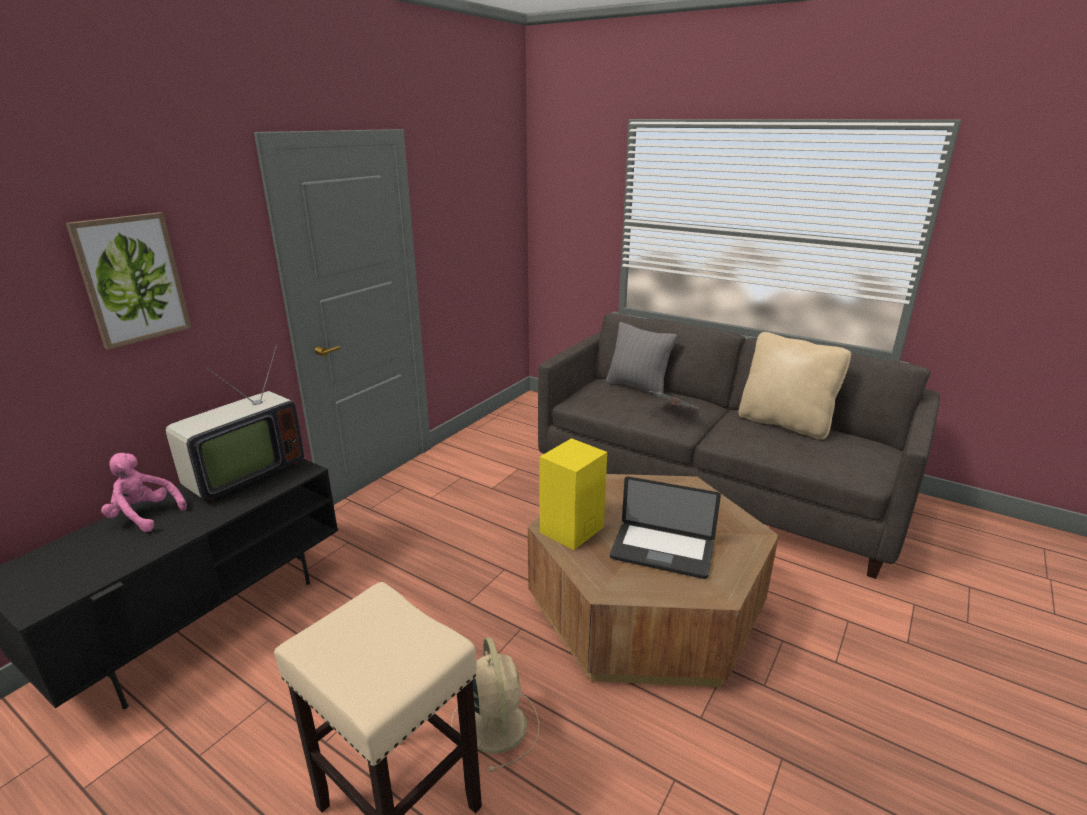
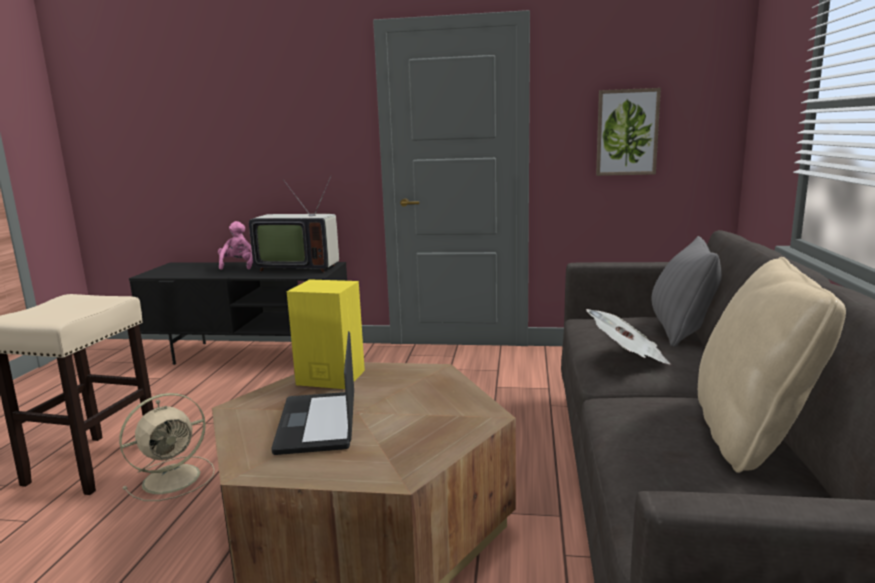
camera: 65 degrees right, 10 degrees down
(132, 279) = (274, 117): picture -> picture (627, 132)

